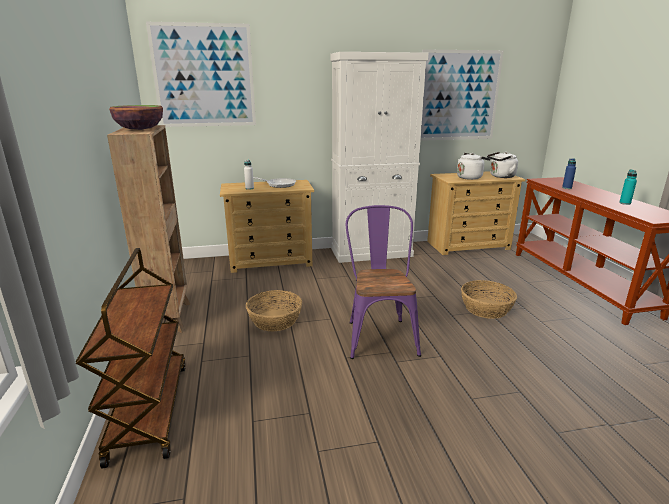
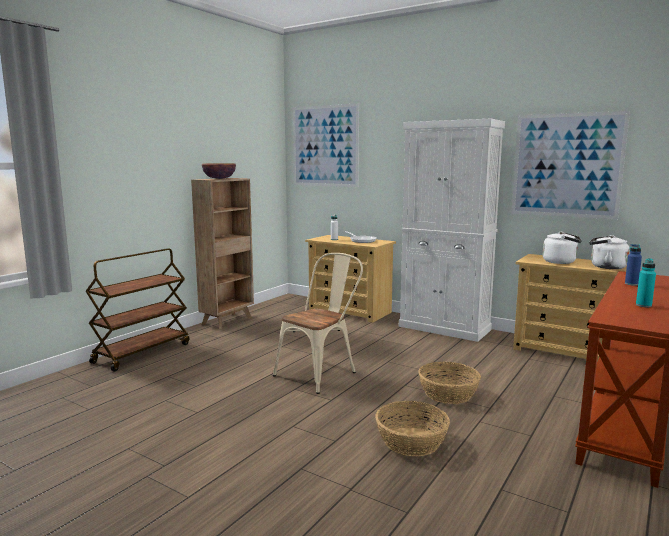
camera: 45 degrees right, 10 degrees down
(275, 320) = (276, 341): basket -> basket (411, 441)
(379, 334) = (320, 372): purple chair -> beige chair

